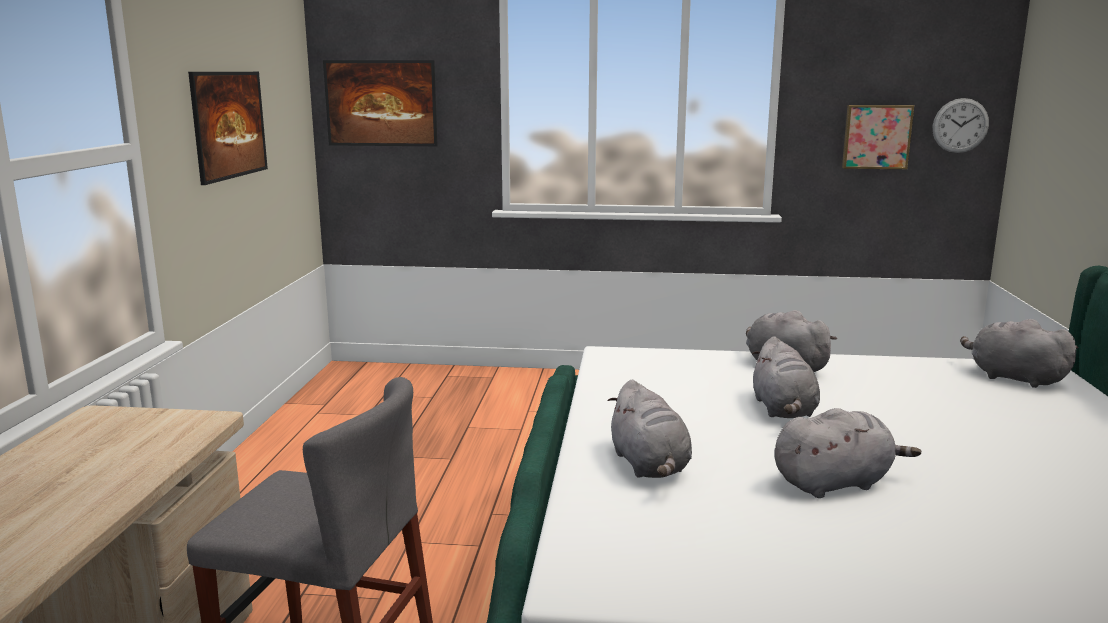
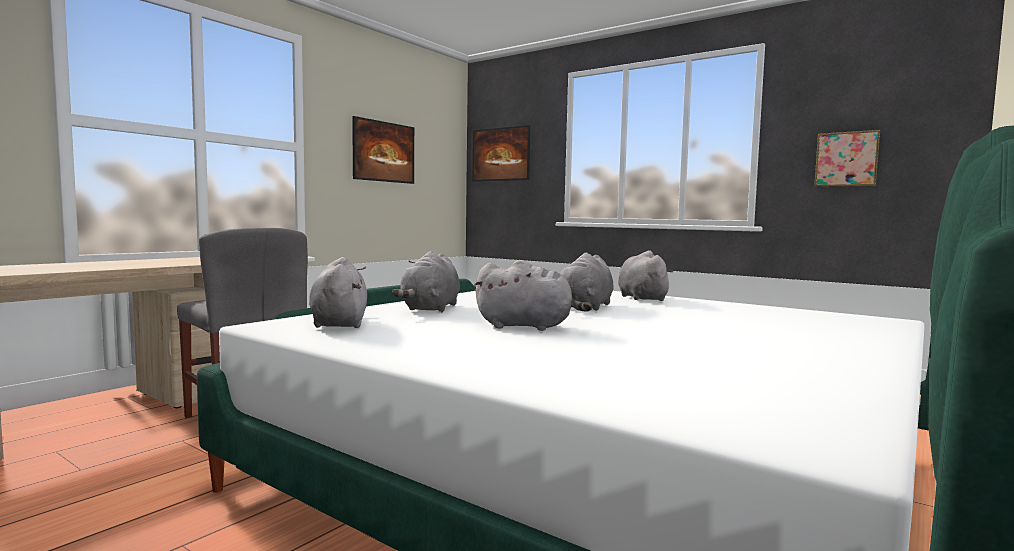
camera: 30 degrees right, 10 degrees down
(960, 125) = (931, 145): wall clock -> none
(1012, 378) = (838, 319): grey plush toy -> grey plush toy (339, 323)

